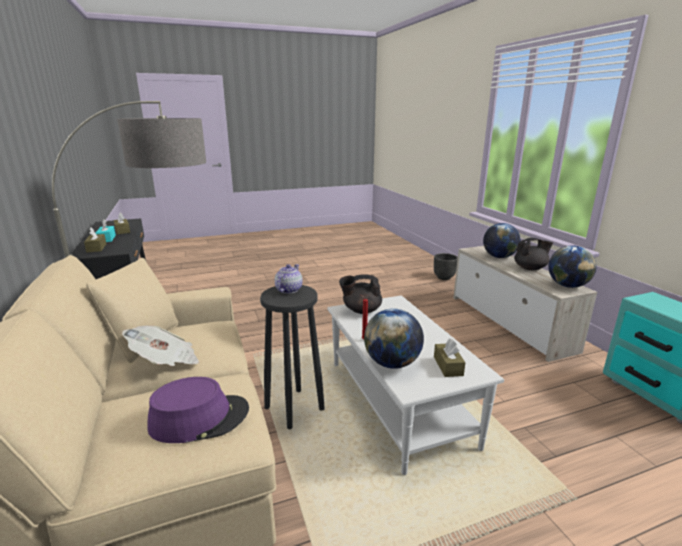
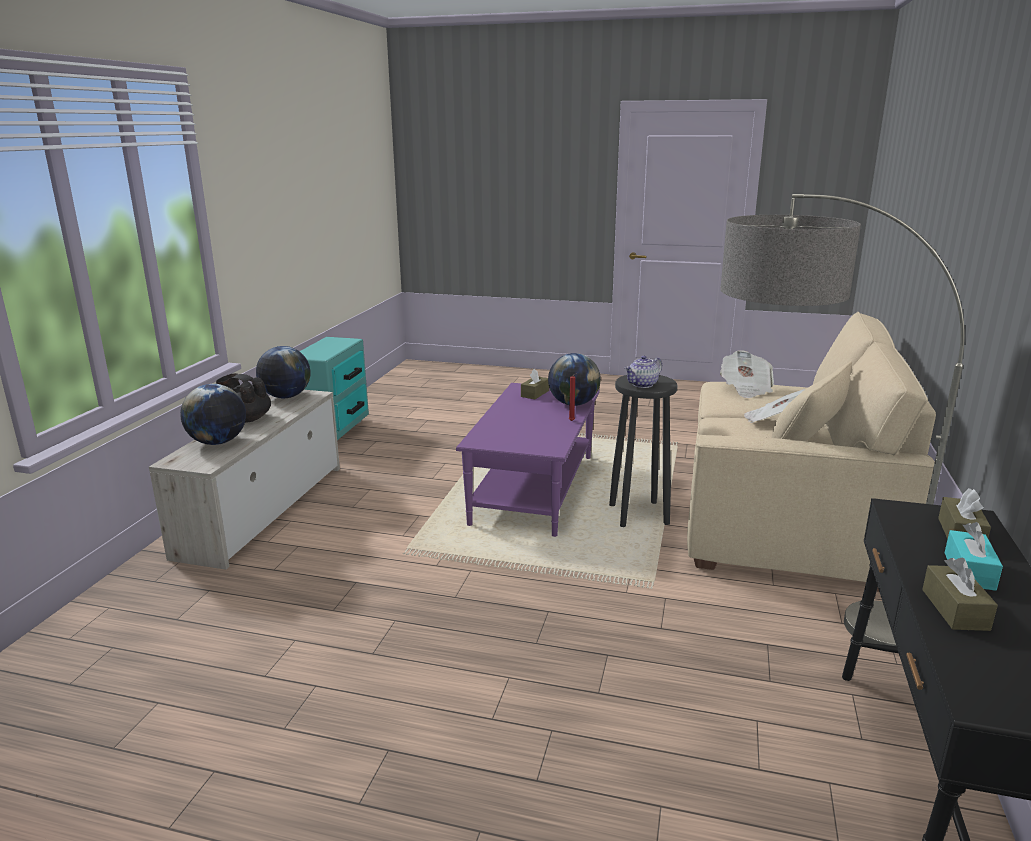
camera: 145 degrees left, 0 degrees up
(199, 418) = (745, 389): purple hat -> newspaper
(361, 310) = (533, 443): black teapot -> none
(397, 401) = (534, 489): white coffee table -> purple coffee table
(443, 277) = (114, 623): black planter -> none

